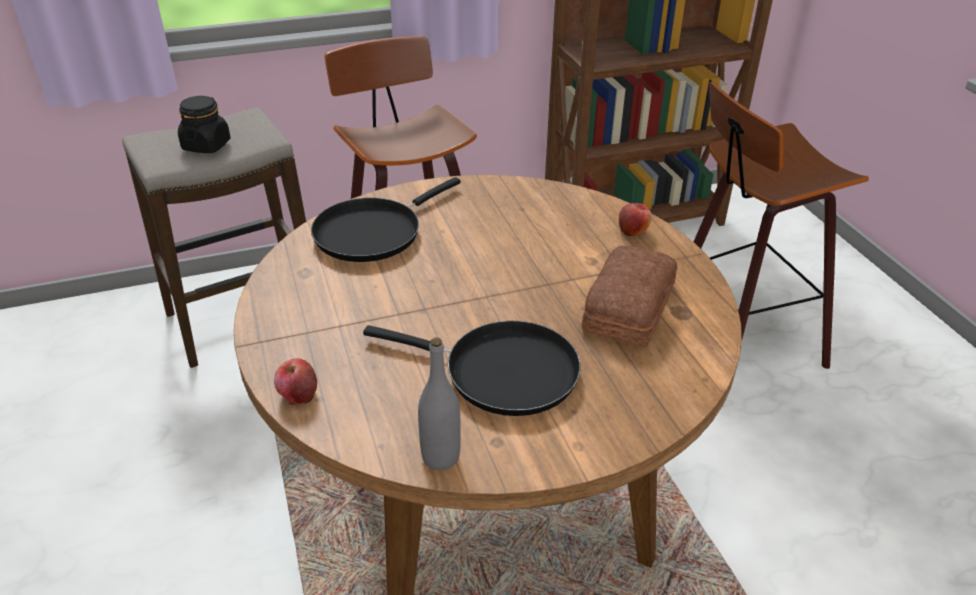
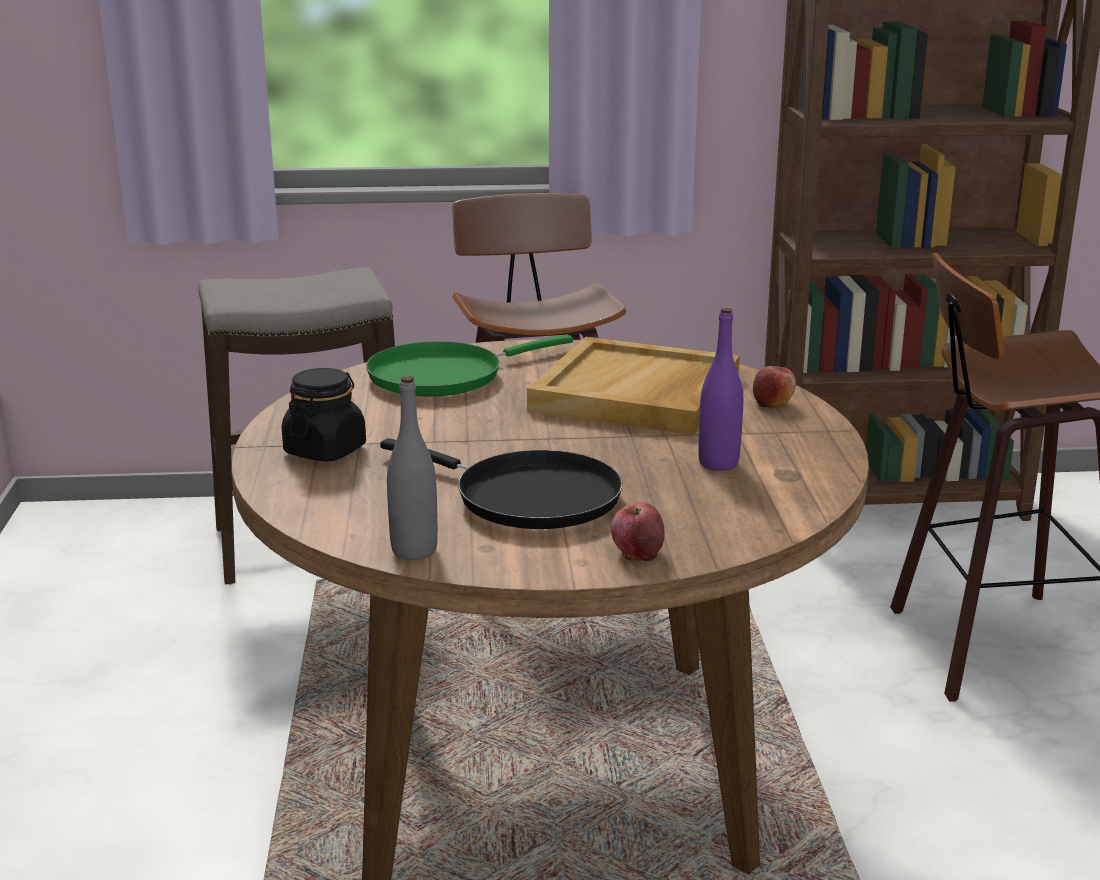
camera: 15 degrees right, 15 degrees down
(206, 145) = (291, 293): black jar -> black jar (325, 450)
(298, 394) = (283, 488): apple -> apple (637, 552)
(373, 232) = (444, 376): black frying pan -> green frying pan
(531, 234) = (637, 394): none -> beige tray
(626, 307) = (718, 463): bread -> purple bottle

